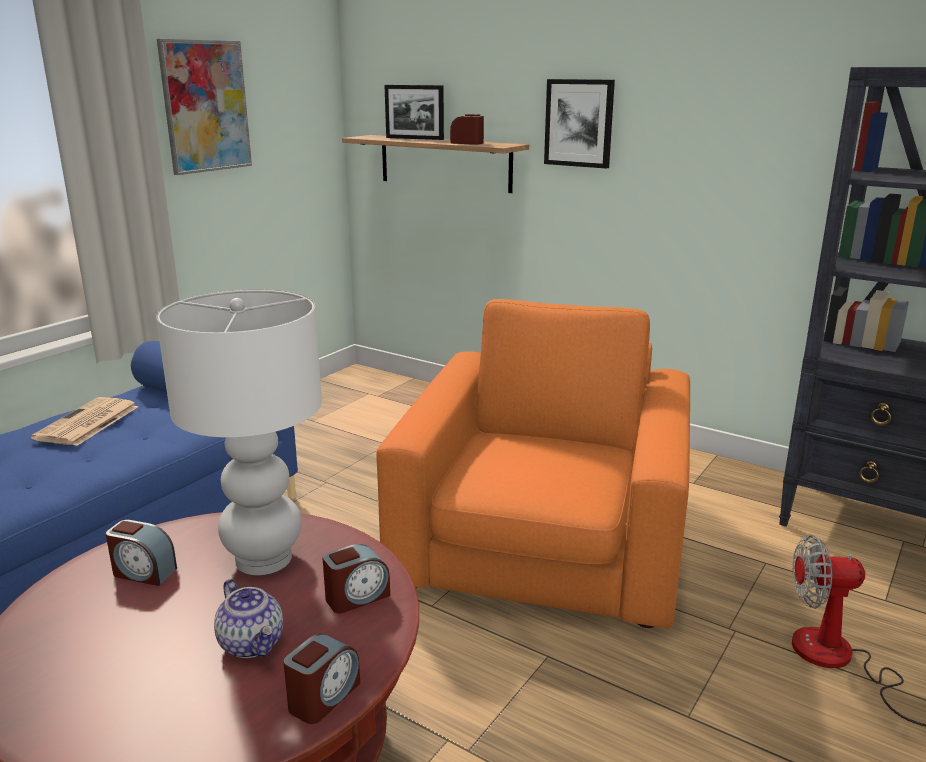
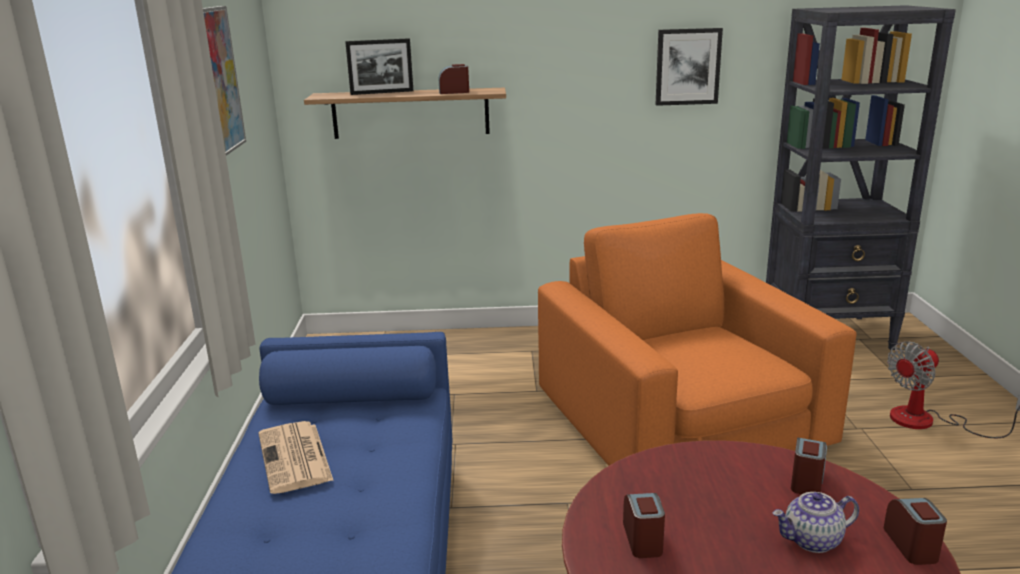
camera: 35 degrees left, 0 degrees up
(143, 572) = (643, 539): alarm clock -> alarm clock turned 75 degrees counterclockwise
(252, 643) = (812, 541): teapot -> teapot turned 150 degrees clockwise
(265, 559) = (702, 487): white table lamp -> none
(579, 123) = (554, 64): picture -> picture (687, 66)

